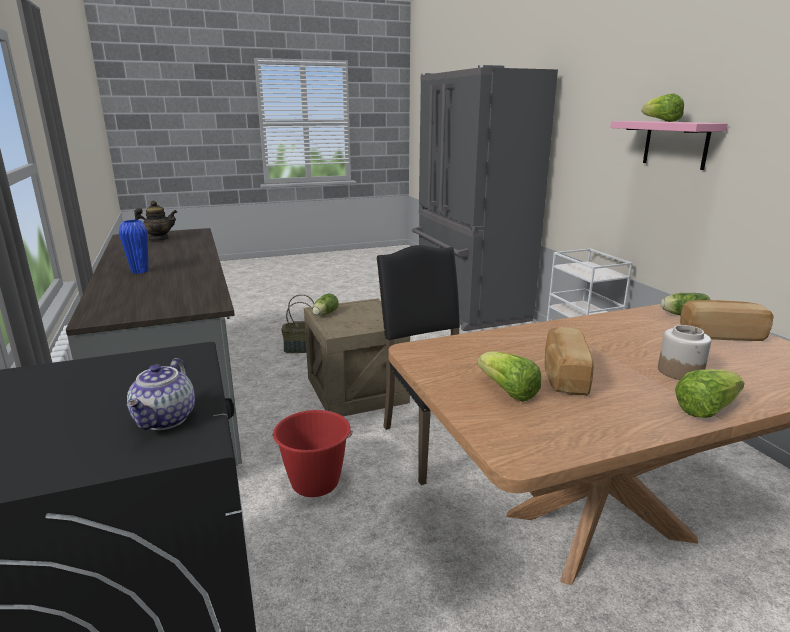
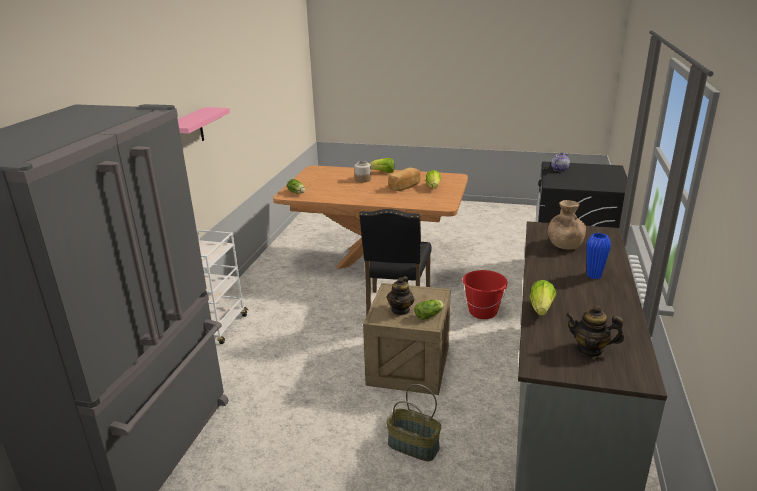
camera: 145 degrees left, 5 degrees up
(171, 290) = (564, 245): none -> brown vase
(357, 312) = (401, 310): none -> teapot
(660, 121) = (201, 116): lettuce -> lettuce (541, 309)
(720, 334) = (309, 184): bread -> none

